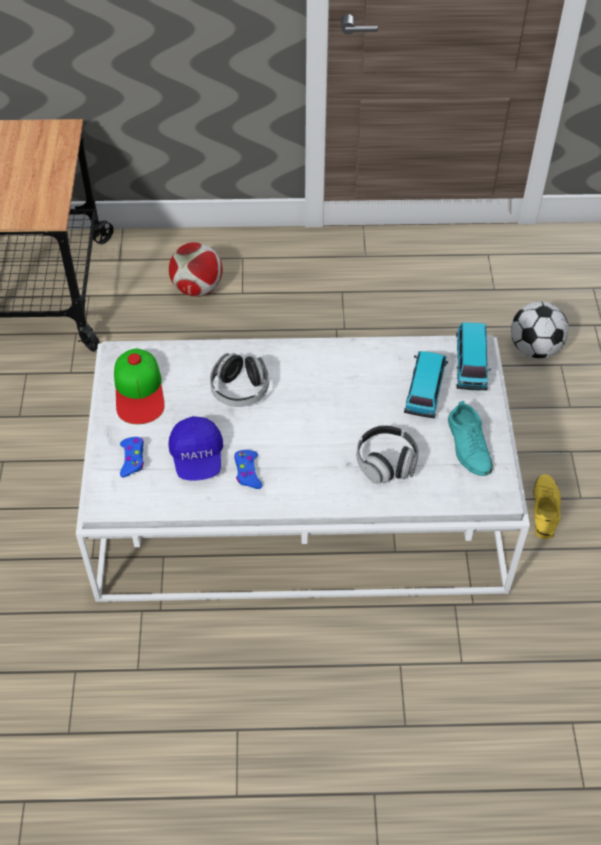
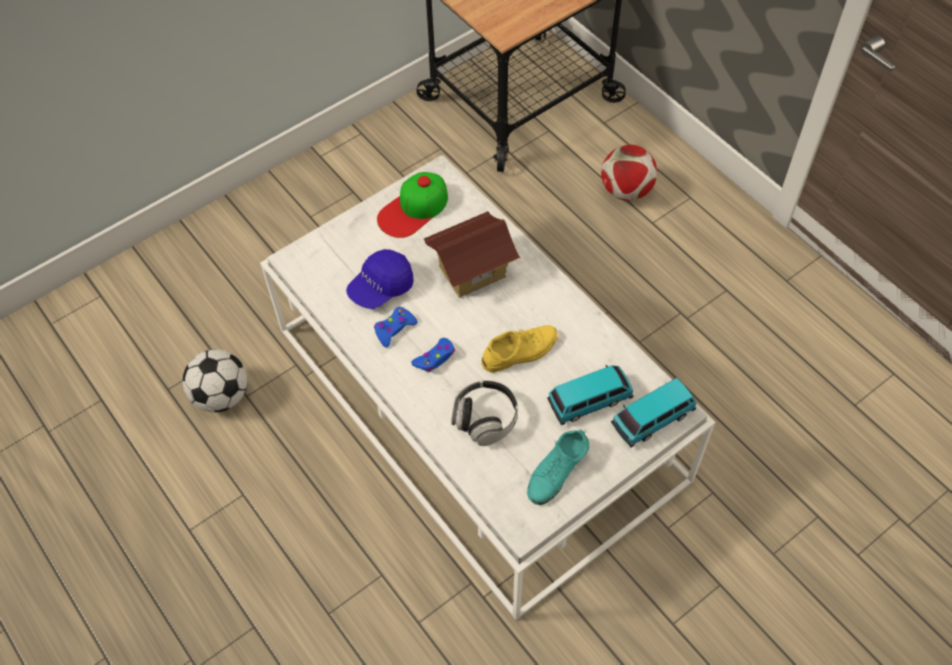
camera: 55 degrees right, 5 degrees up
(132, 459) = (346, 249): blue game controller -> blue game controller (435, 358)
(240, 390) = (472, 271): headphones -> toy house
(534, 348) = (815, 482): football -> football (221, 396)
(545, 509) = (633, 599): yellow shoe -> yellow shoe (520, 351)

